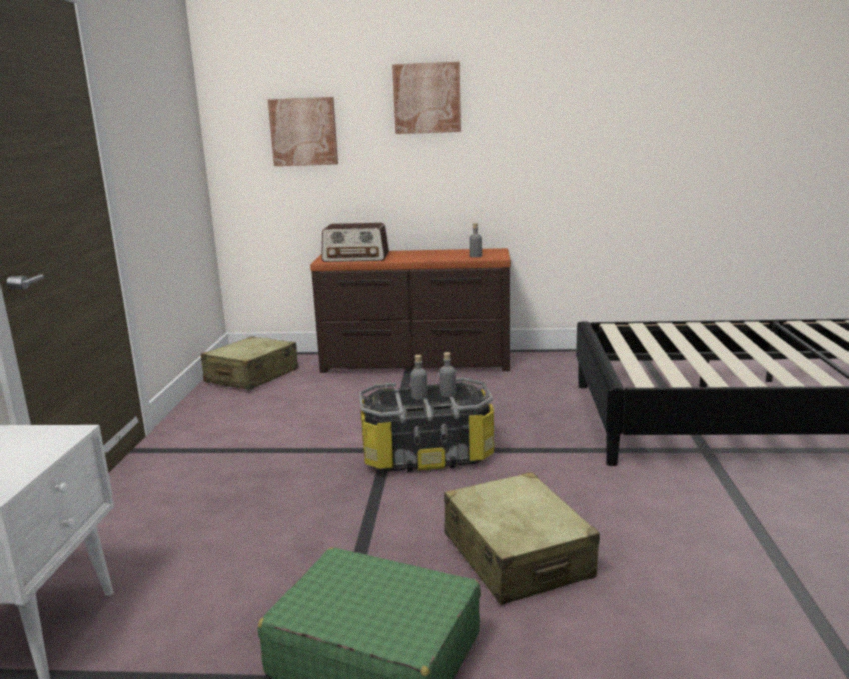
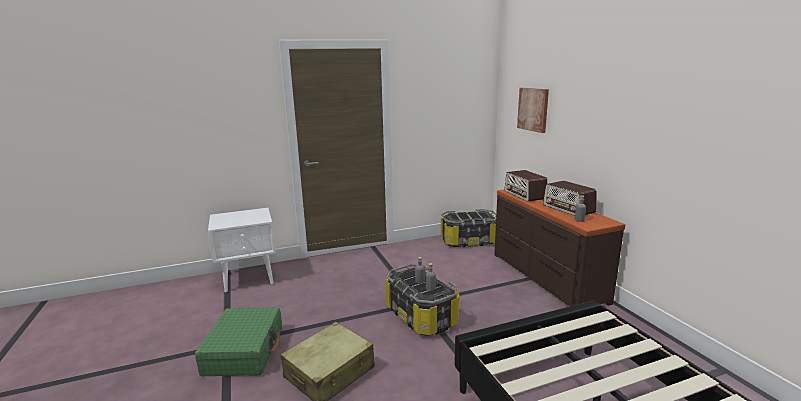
camera: 65 degrees right, 0 degrees up
(251, 376) = (469, 241): beige suitcase -> storage box
(427, 98) = (595, 96): picture -> none
(435, 253) = (568, 209): none -> radio

